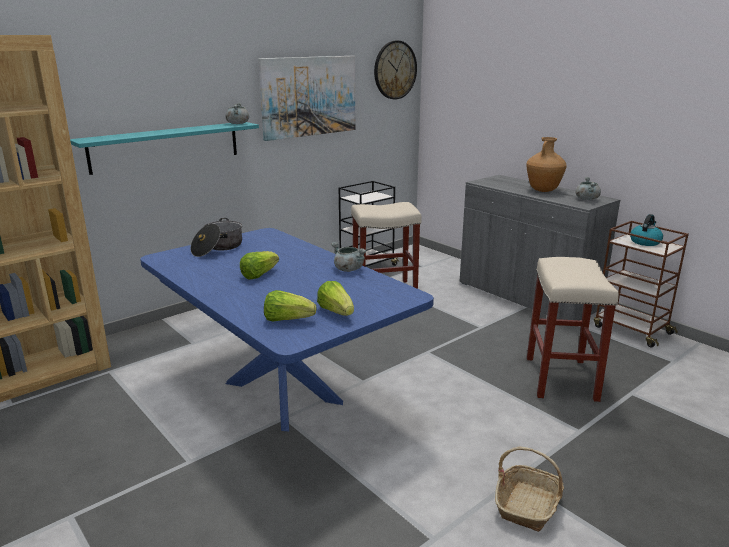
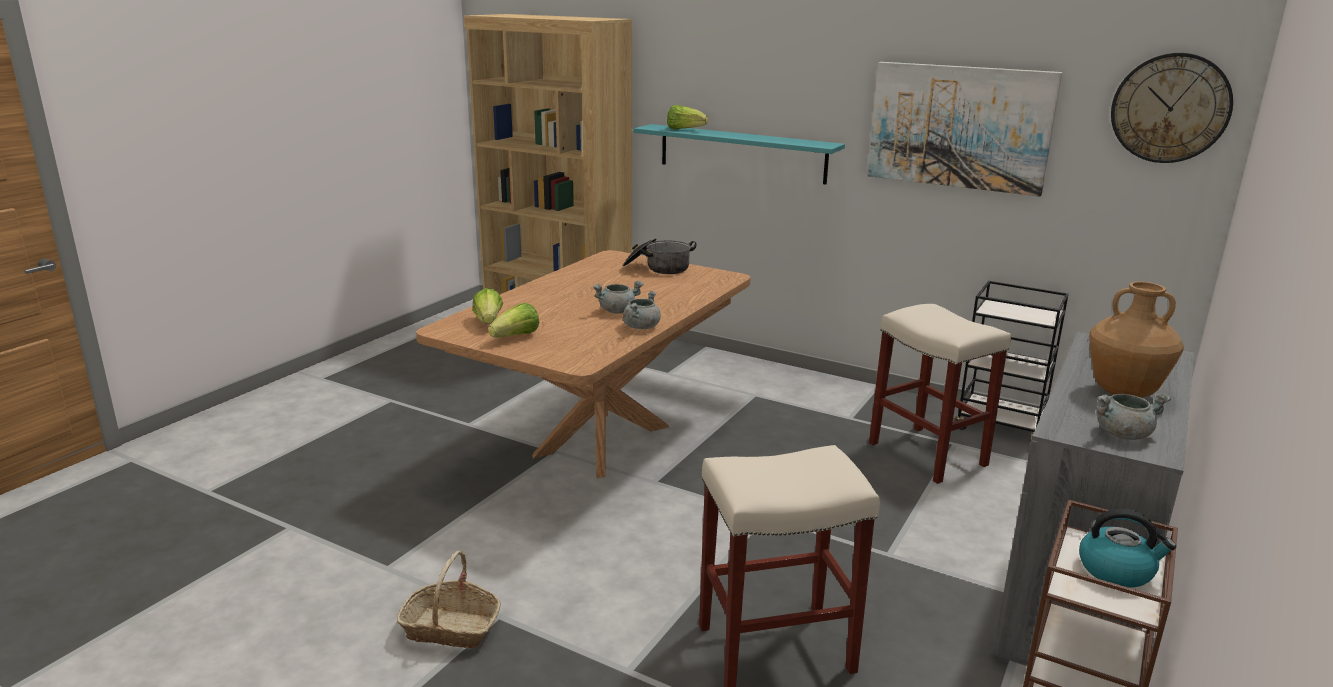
camera: 70 degrees right, 0 degrees up
(237, 123) = (821, 143): grey cooking pot -> grey cooking pot (617, 311)
(259, 275) = (594, 295): lettuce -> lettuce (684, 130)
(283, 393) = (601, 440): blue dining table -> brown dining table

